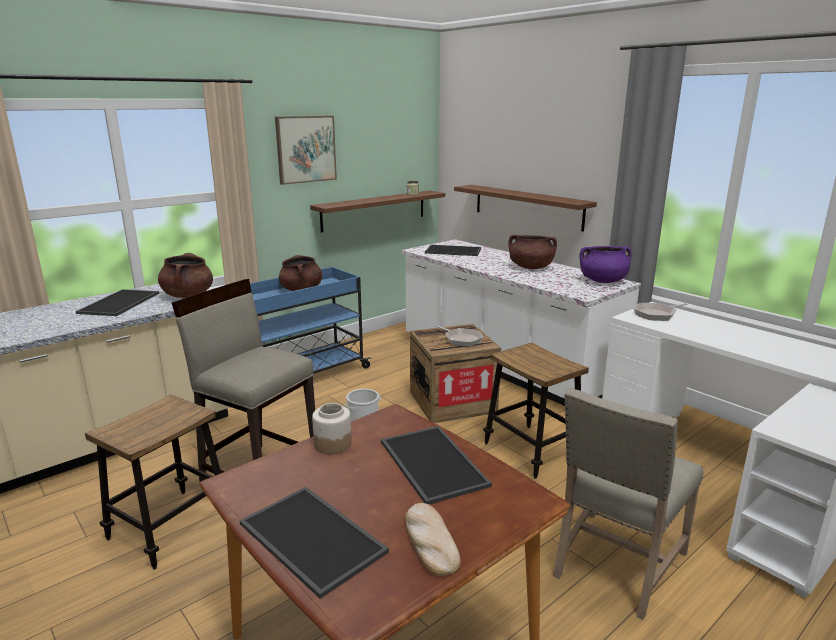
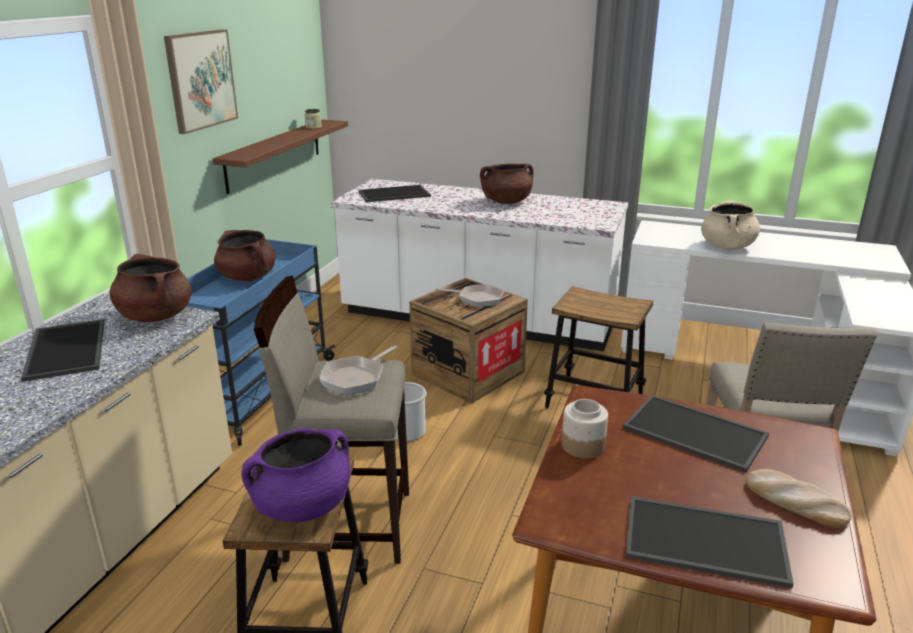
camera: 30 degrees left, 5 degrees up
(527, 206) = (467, 130): brown shelf -> none
(603, 281) = (594, 206): purple cooking pot -> purple cooking pot (302, 506)
(656, 314) = (664, 233): frying pan -> frying pan (356, 378)
(705, 336) = (727, 247): none -> beige cooking pot

